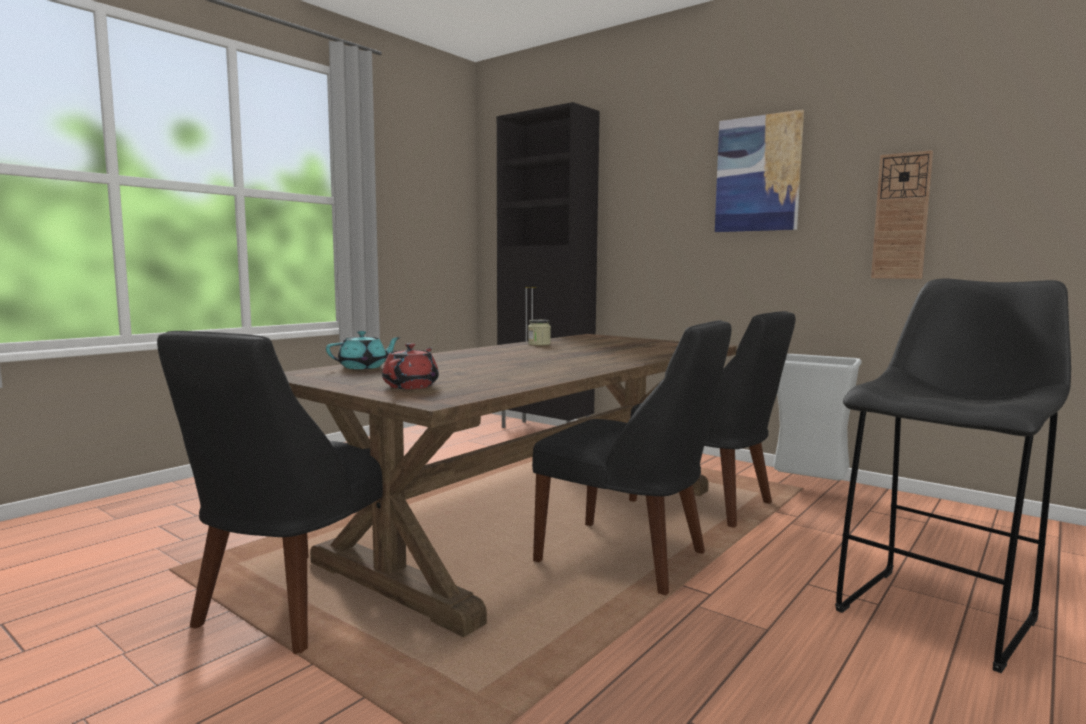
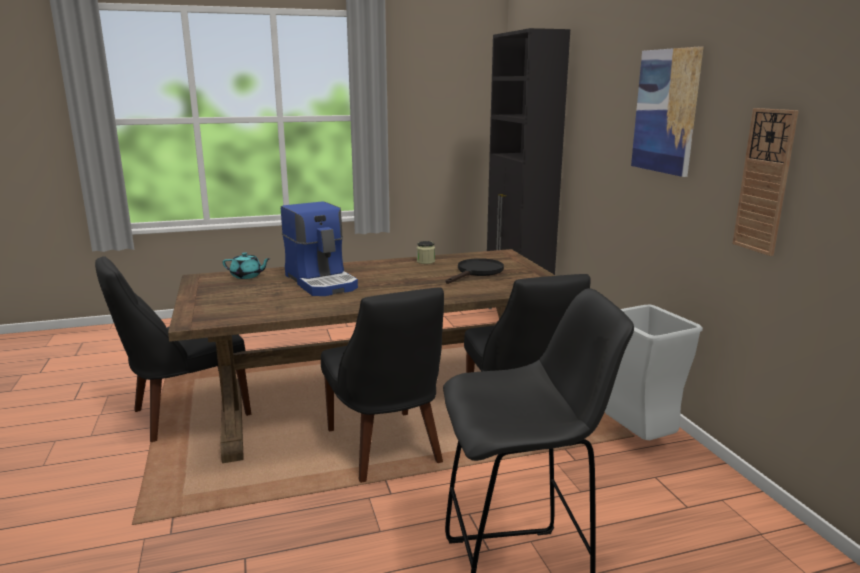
camera: 35 degrees right, 10 degrees up
(412, 386) = (218, 304): red teapot -> none
(481, 362) = (322, 282): none -> coffee machine
(614, 345) = (477, 272): none -> black frying pan

